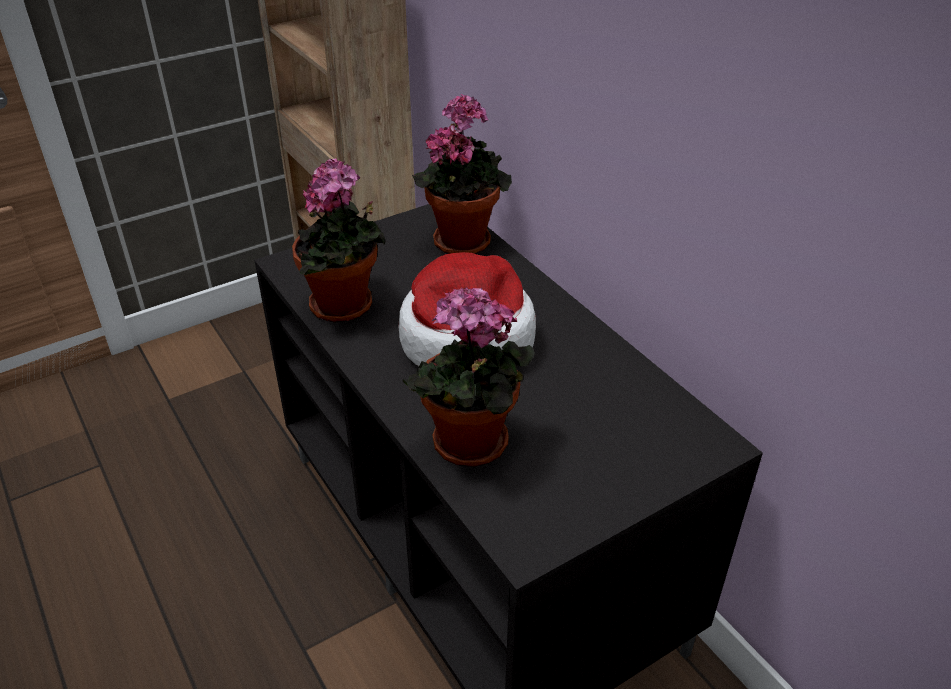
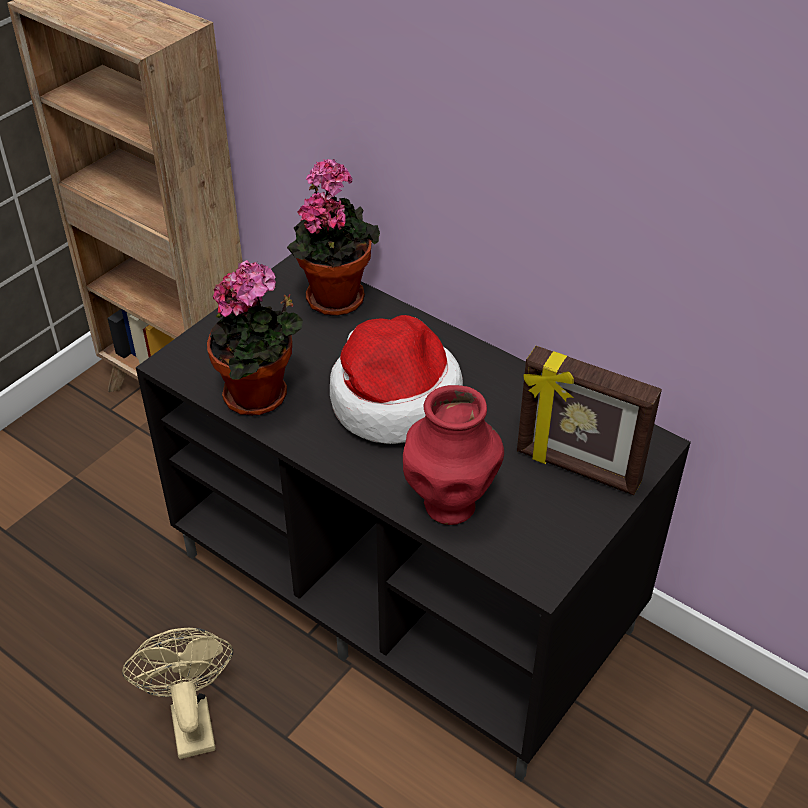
camera: 20 degrees left, 5 degrees up
(230, 605) = (190, 719): none -> beige fan
(469, 447) = (450, 504): potted plant -> red vase
(621, 447) = (577, 468): none -> picture frame

